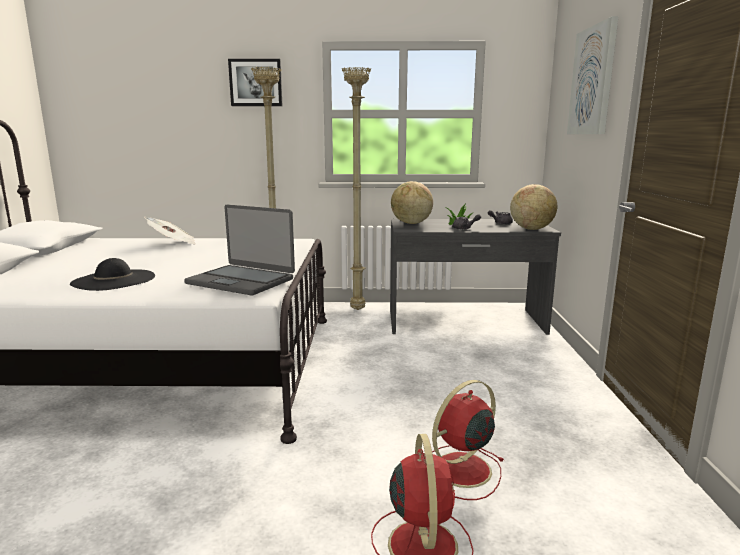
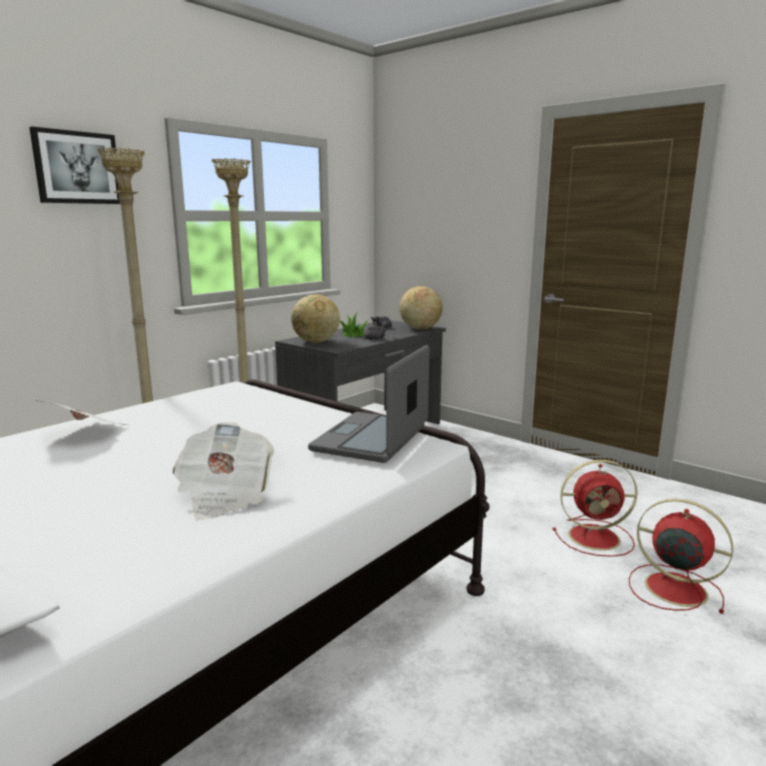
camera: 50 degrees left, 0 degrees up
(113, 280) = (224, 494): black hat -> newspaper
(241, 281) = (372, 438): laptop -> laptop turned 135 degrees clockwise
(460, 470) = (596, 537): red fan -> red fan turned 90 degrees counterclockwise
(593, 81) = (465, 192): picture -> none

